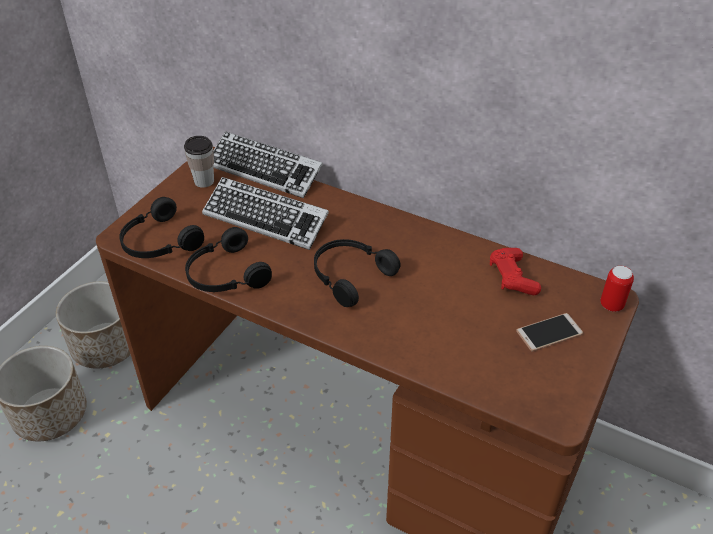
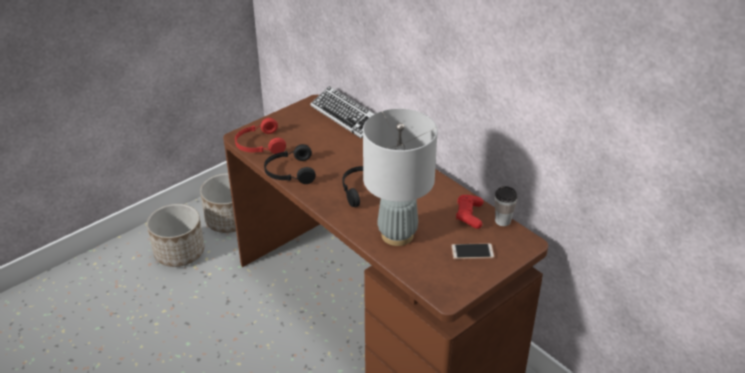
camera: 20 degrees right, 5 degrees down
(159, 242) = (259, 145): black headphones -> red headphones
(204, 181) = (304, 115): cup -> cup (502, 221)
(265, 219) = (330, 146): keyboard -> none
(433, 334) = (397, 234): none -> grey table lamp
(611, 305) = (525, 246): can -> none

